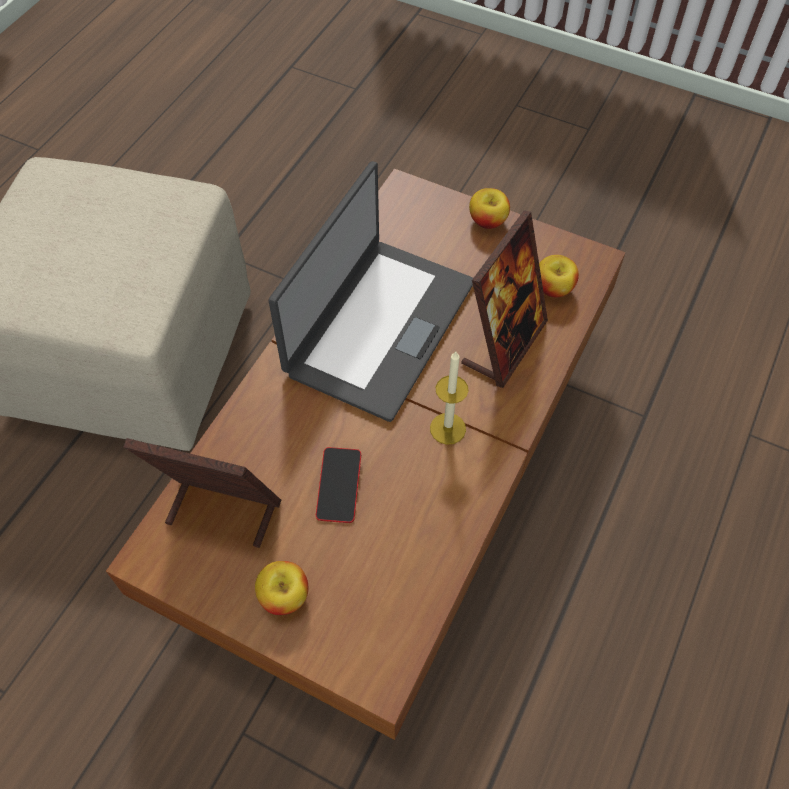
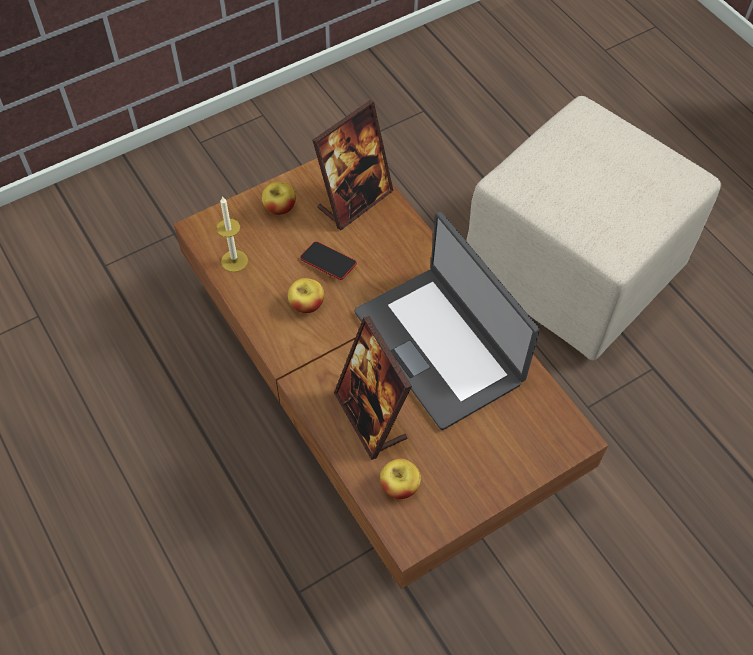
camera: 120 degrees right, 0 degrees up
(447, 428) = (326, 342): candle -> candle (234, 261)
(487, 221) = (502, 482): apple -> apple (306, 304)

